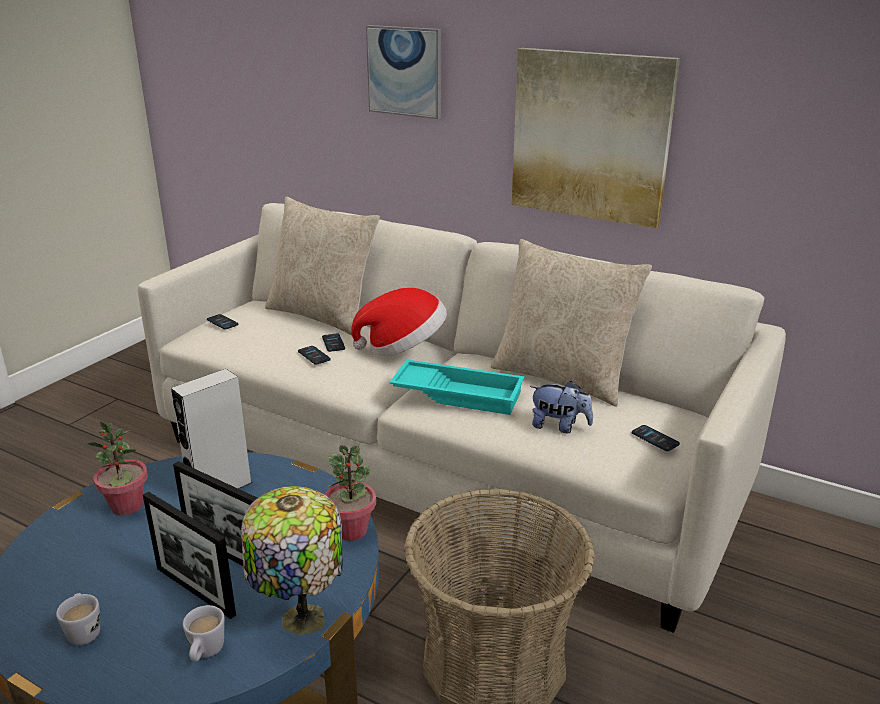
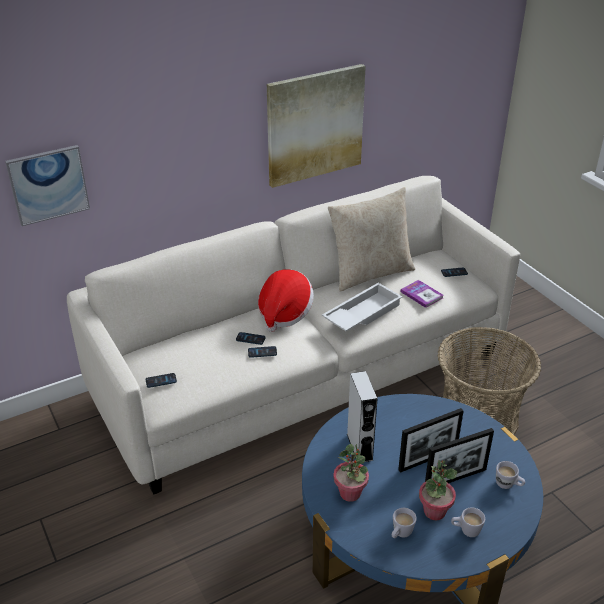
camera: 60 degrees left, 10 degrees up
(61, 568) = (400, 534): none -> white mug
(300, 621) = (500, 445): table lamp -> none
(323, 316) = (196, 331): beige pillow -> none
(351, 530) = (436, 405): potted plant -> potted plant (434, 511)
(405, 71) = (175, 126): picture -> picture (48, 184)
(459, 393) = (361, 313): turquoise tray -> white tray
(559, 426) = (422, 295): plush toy -> book

